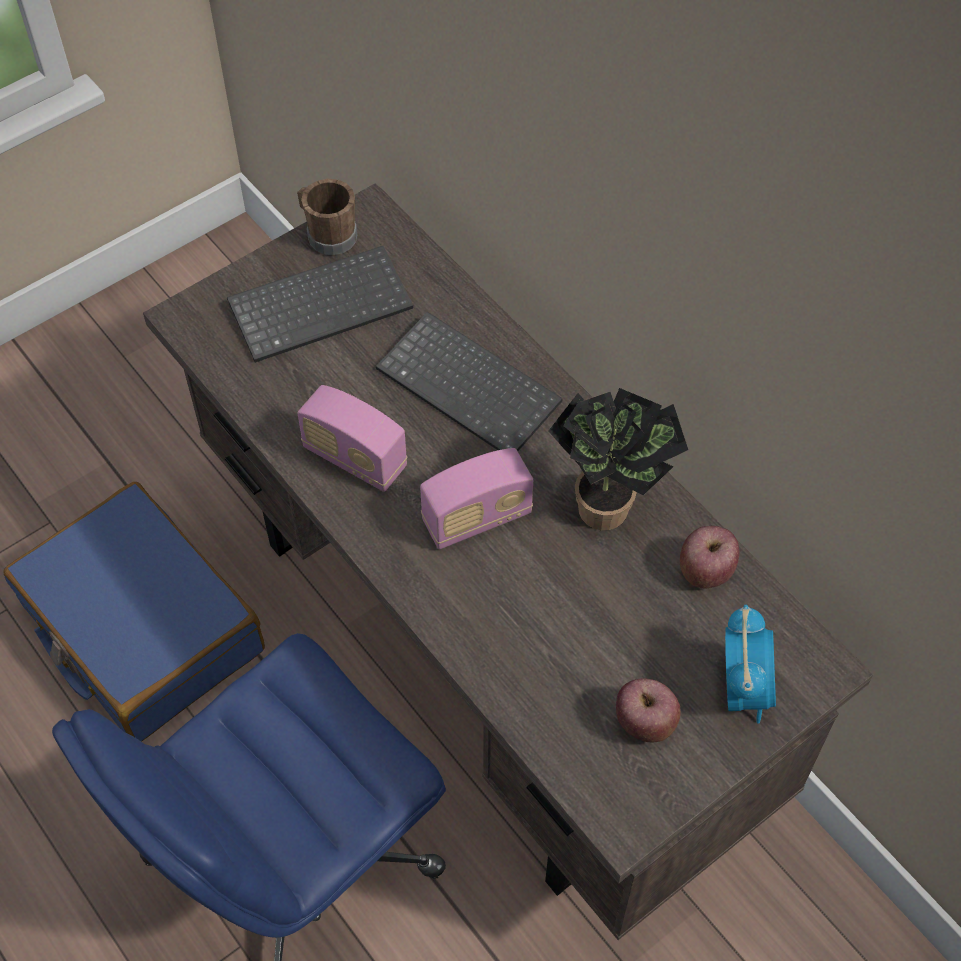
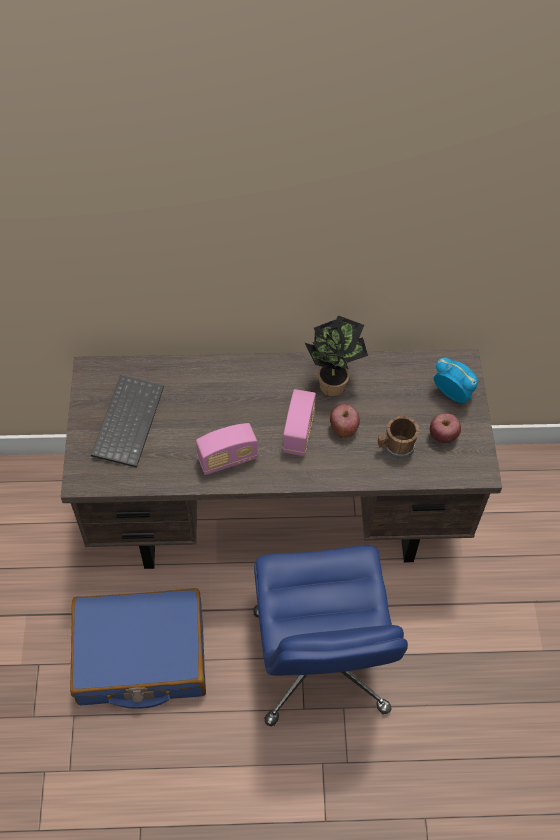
camera: 55 degrees left, 0 degrees up
(328, 234) = (87, 393): brown mug -> brown mug (395, 448)
(472, 386) = (228, 391): keyboard -> none
(705, 571) = (390, 370): apple -> apple (343, 428)

